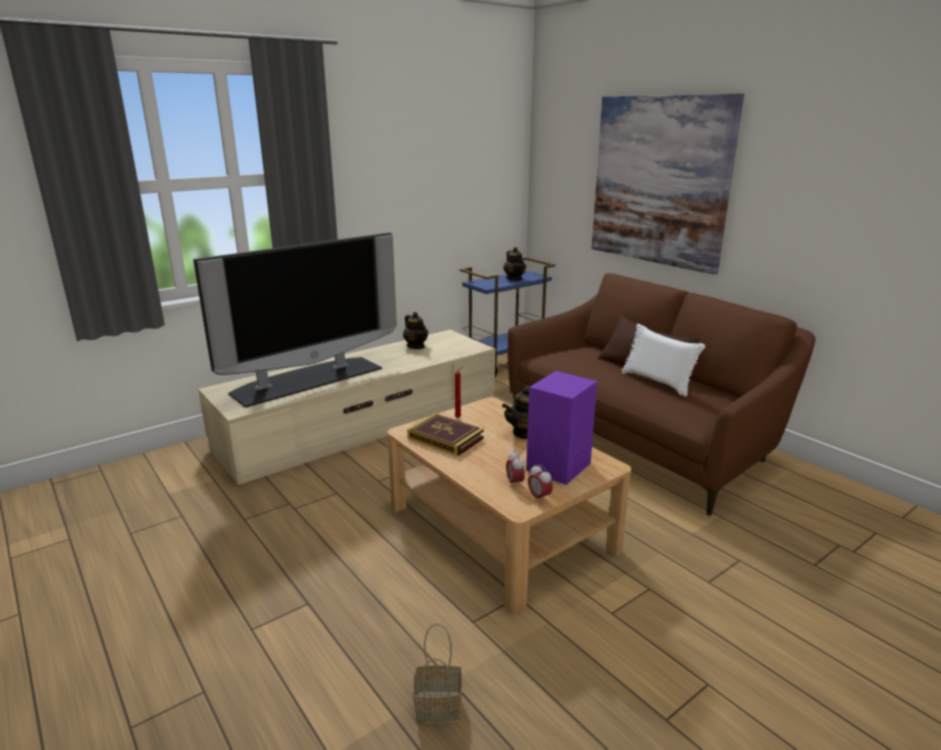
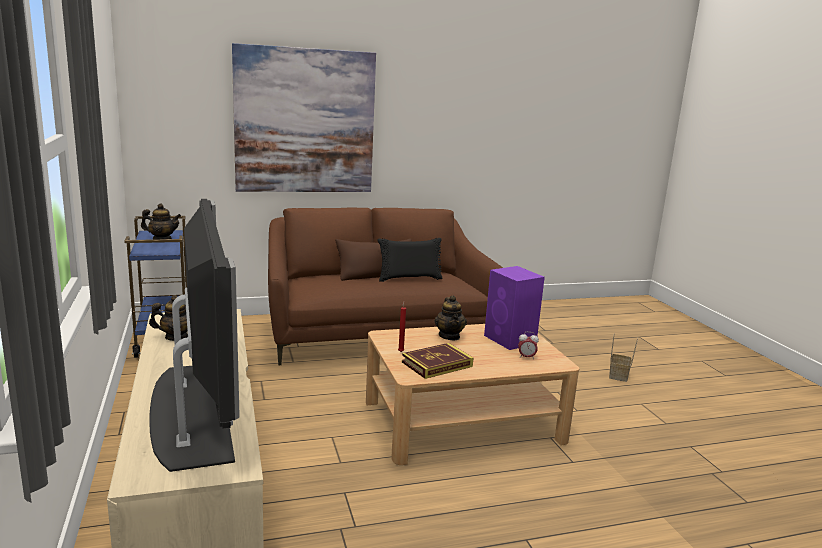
camera: 70 degrees left, 5 degrees down
(436, 707) = (654, 496): basket -> basket (619, 376)
(539, 497) = (550, 355): alarm clock -> none
(657, 382) = (409, 278): white pillow -> black pillow

